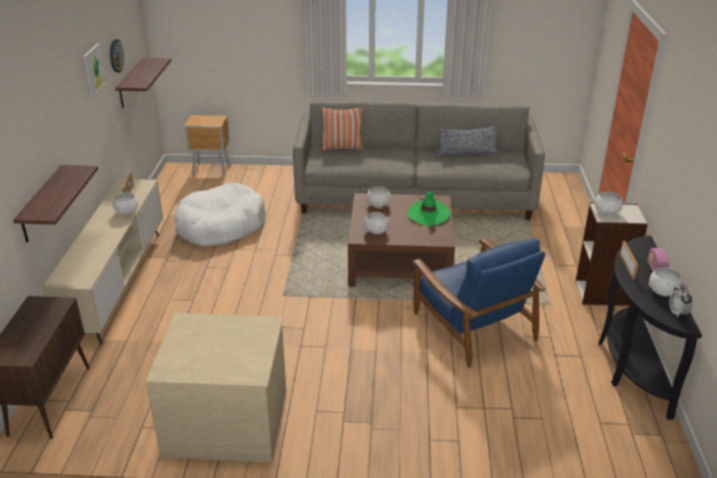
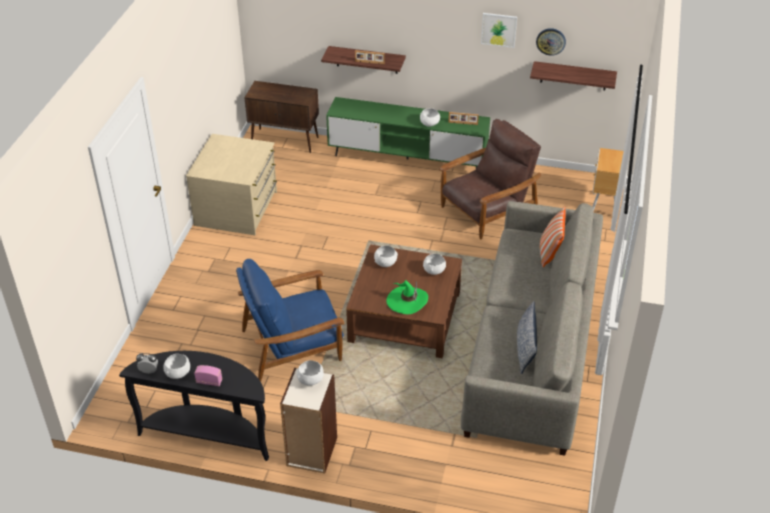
camera: 100 degrees right, 10 degrees up
(118, 284) = (407, 159): beige tv stand -> green tv stand
(220, 226) = (487, 210): white dog bed -> brown armchair
(627, 267) = (220, 364): picture frame -> picture frame (369, 62)

